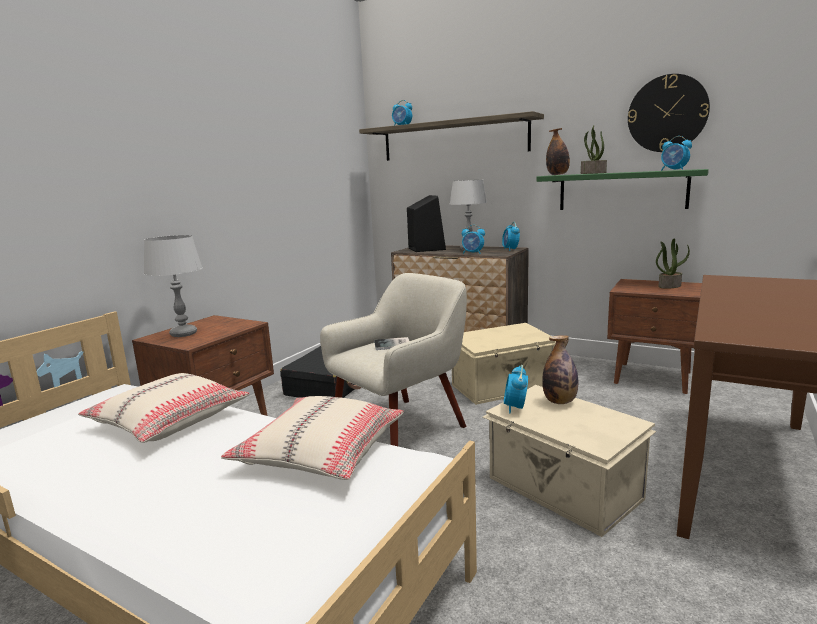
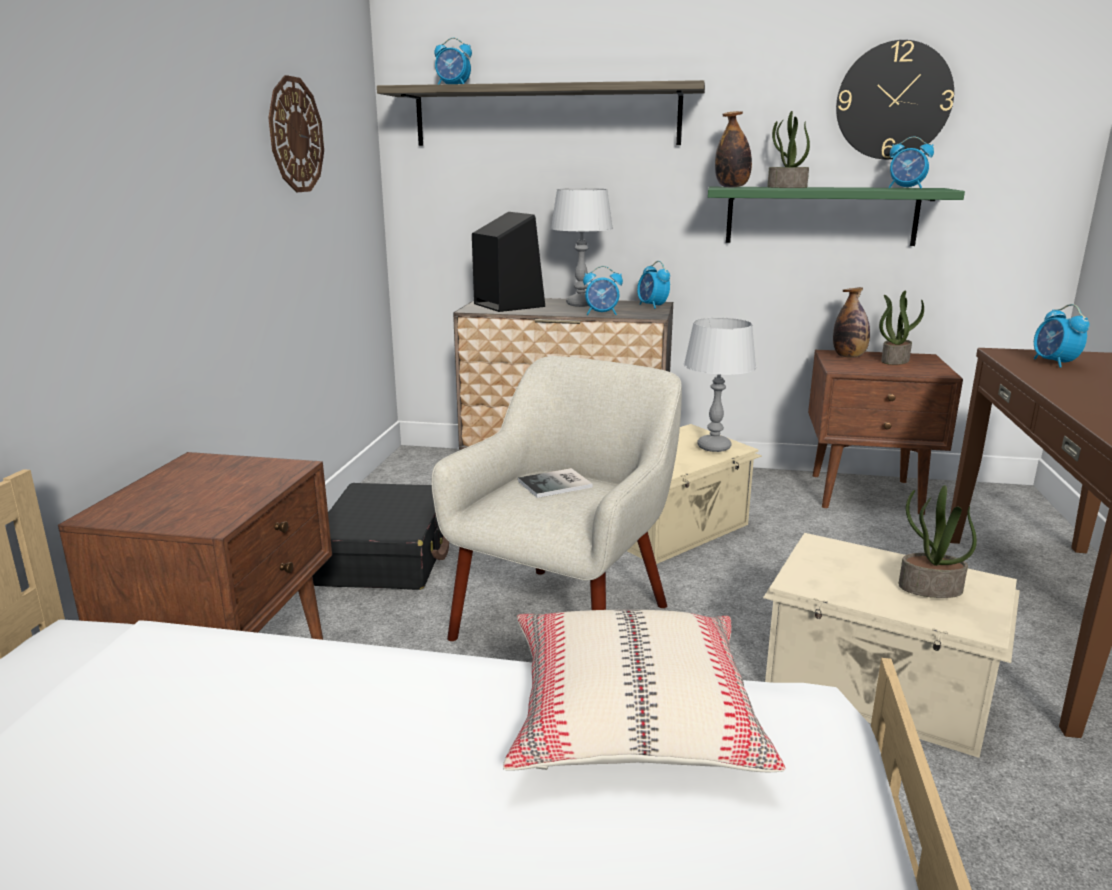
camera: 20 degrees left, 5 degrees up
(169, 420) = (262, 693): beige pillow -> none
(183, 334) = (168, 501): grey table lamp -> grey table lamp (714, 447)
(302, 157) = (295, 135): none -> wall clock
(515, 408) = (811, 577): alarm clock -> alarm clock (1054, 363)
(559, 401) = (865, 558): bottle -> bottle (849, 356)
(586, 422) = (929, 589): none -> potted plant

